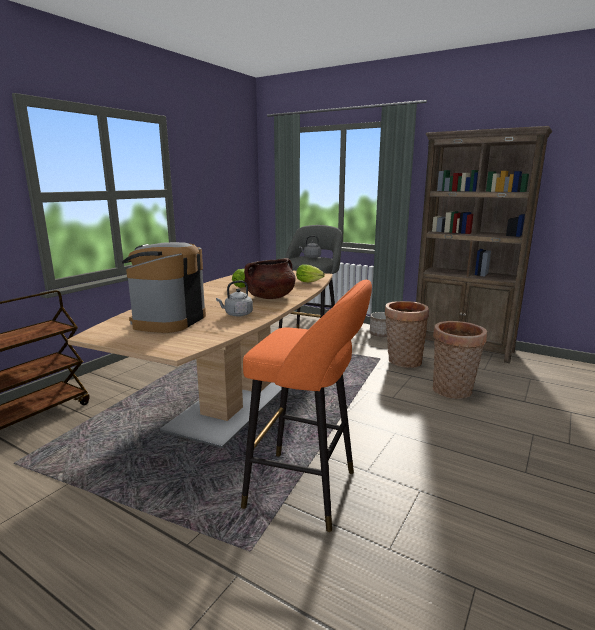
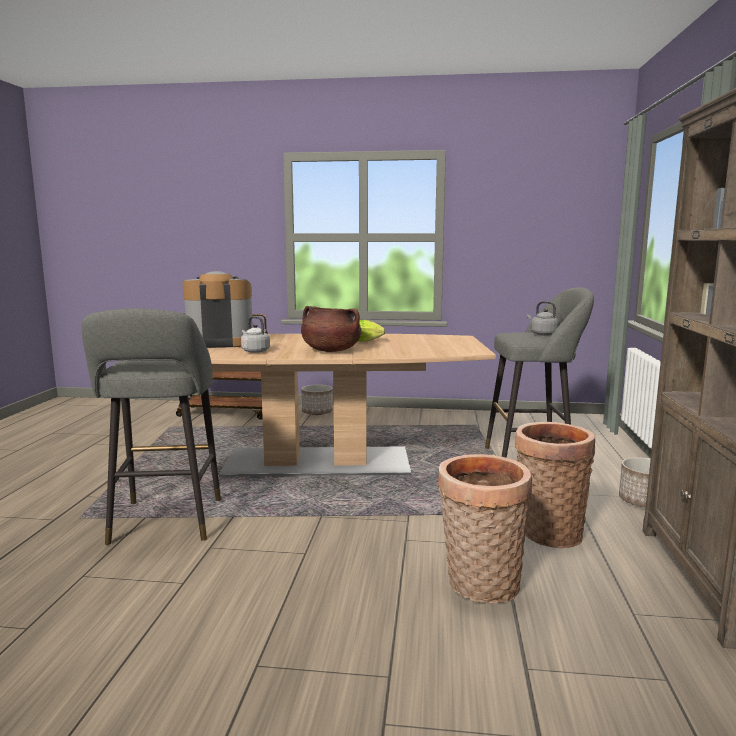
camera: 65 degrees right, 5 degrees down
(113, 376) = (317, 412): none -> planter
(307, 490) = (165, 524): orange stool -> grey stool
(310, 282) = (425, 353): lettuce -> none

